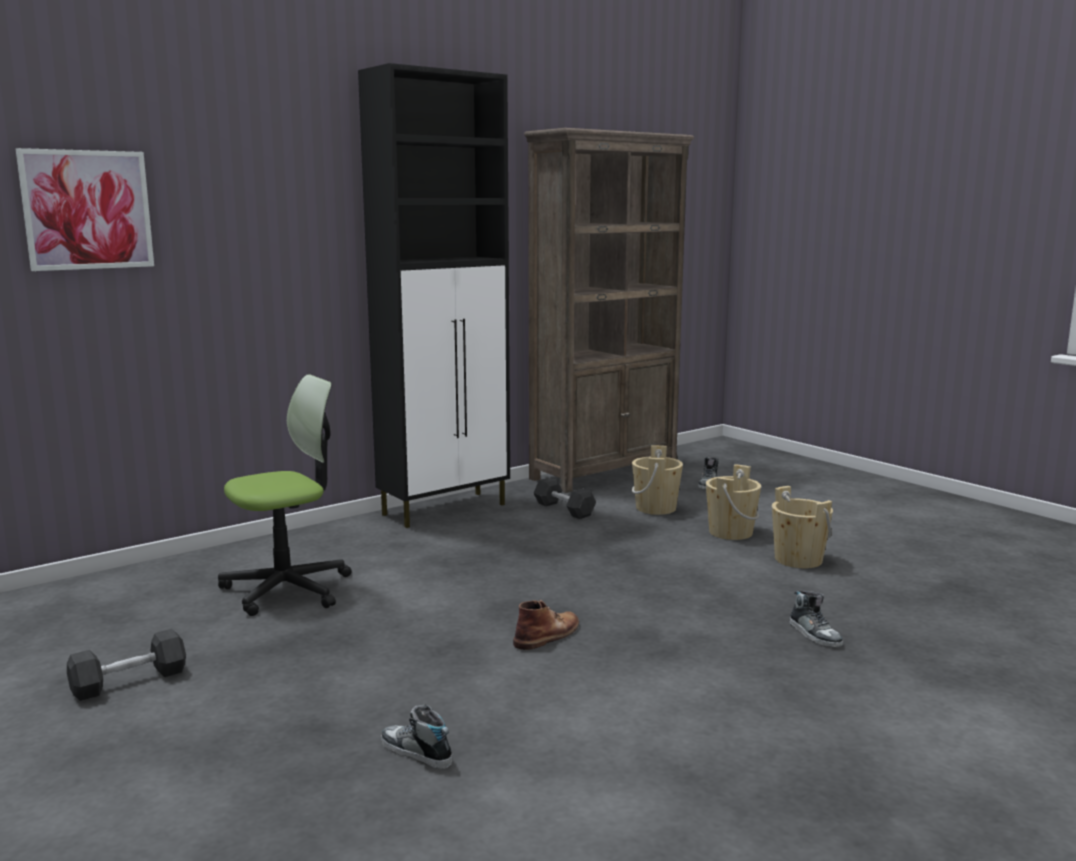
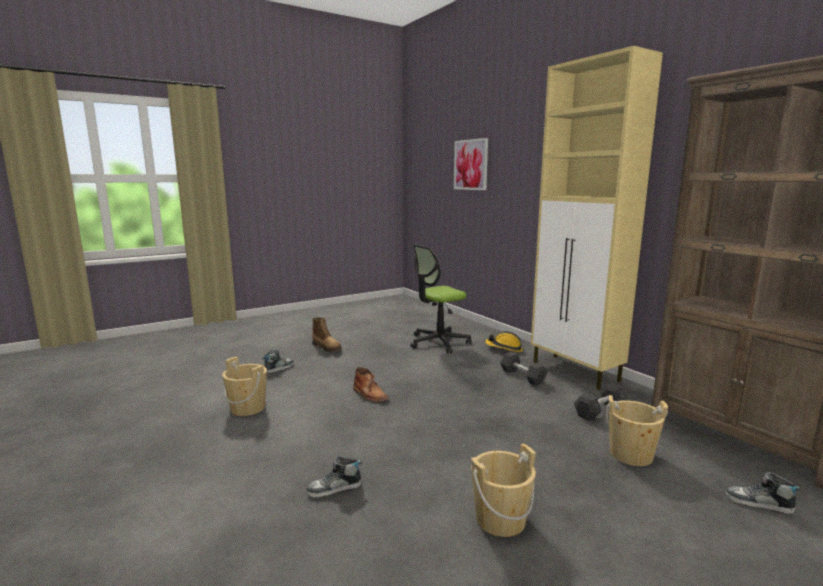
camera: 95 degrees right, 0 degrees up
(129, 681) = (359, 328): grey dumbbell -> grey dumbbell (522, 376)
(280, 707) = (327, 348): none -> boot
(287, 589) = (438, 342): office chair -> office chair turned 90 degrees clockwise
(340, 542) = (504, 348): none -> hard hat
(446, 509) = (576, 372): black cabinet -> beige cabinet
(730, 532) = (573, 489): beige bucket -> beige bucket (248, 408)

